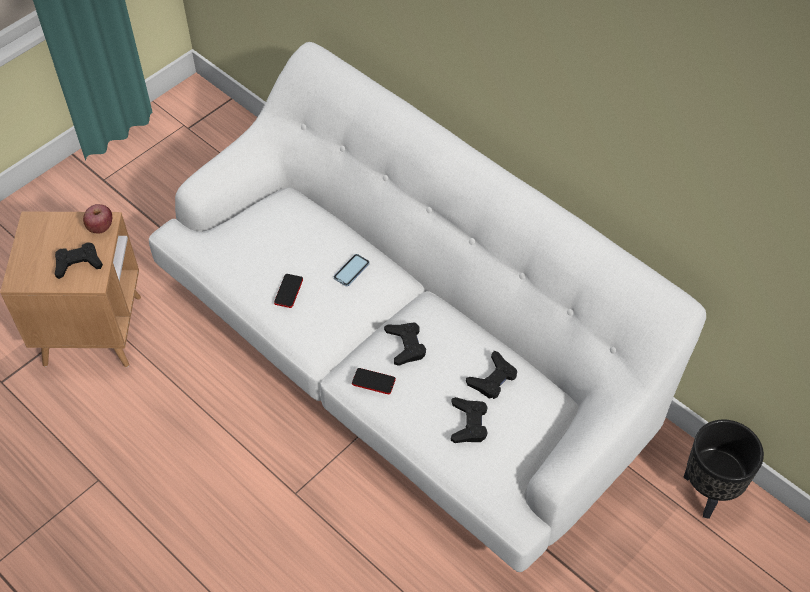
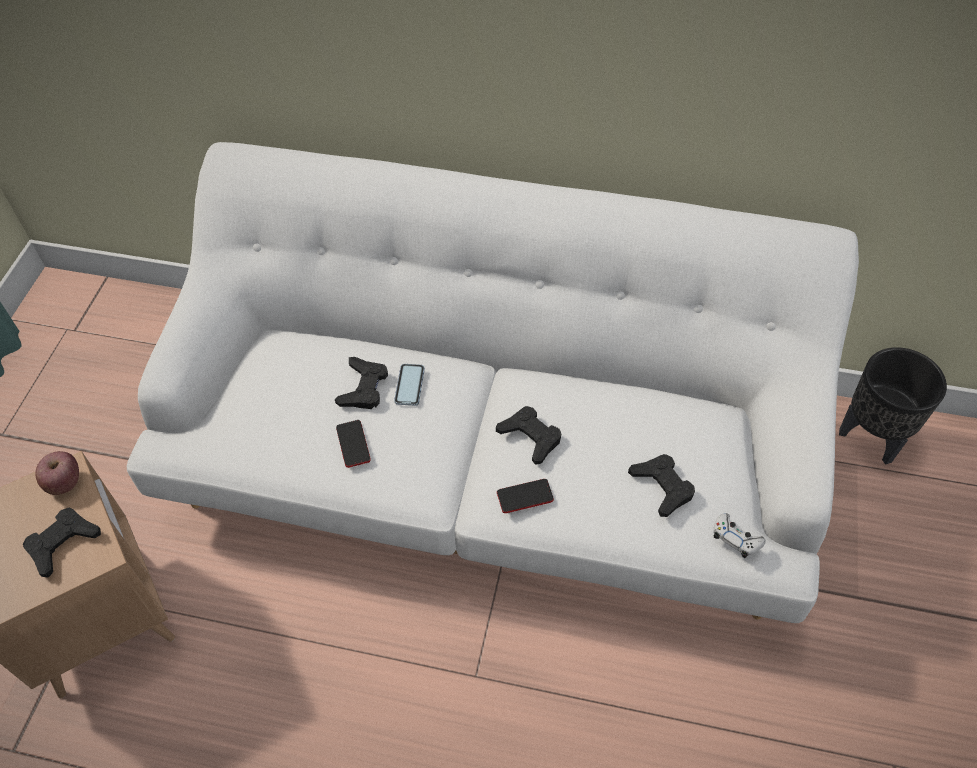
camera: 30 degrees left, 0 degrees up
(493, 379) = (649, 425): black game controller -> black game controller (363, 387)
(493, 483) = (736, 538): none -> white game controller

